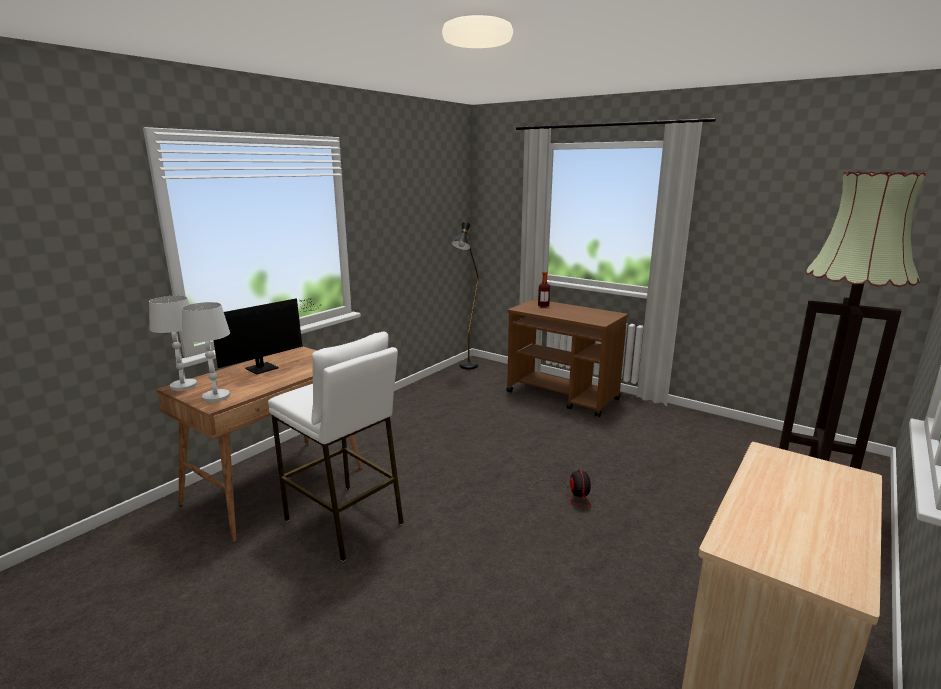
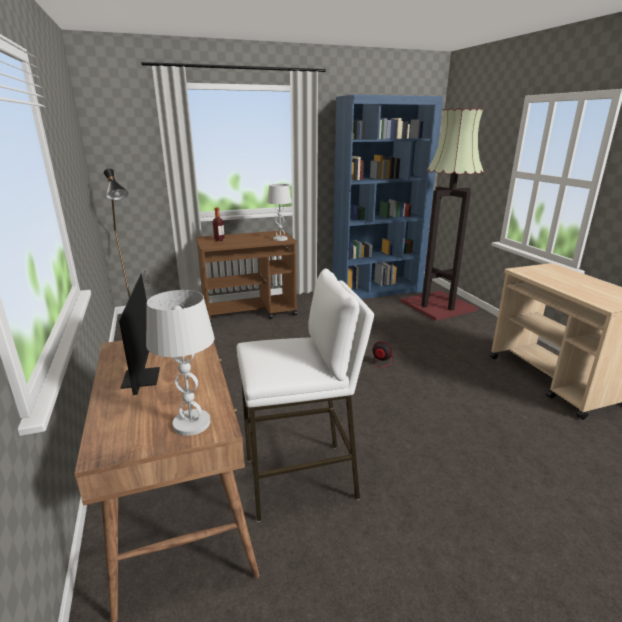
camera: 55 degrees left, 5 degrees up
(183, 386) = (105, 445): white table lamp -> white table lamp (280, 239)
(757, 437) = (377, 290): none -> blue bookcase

